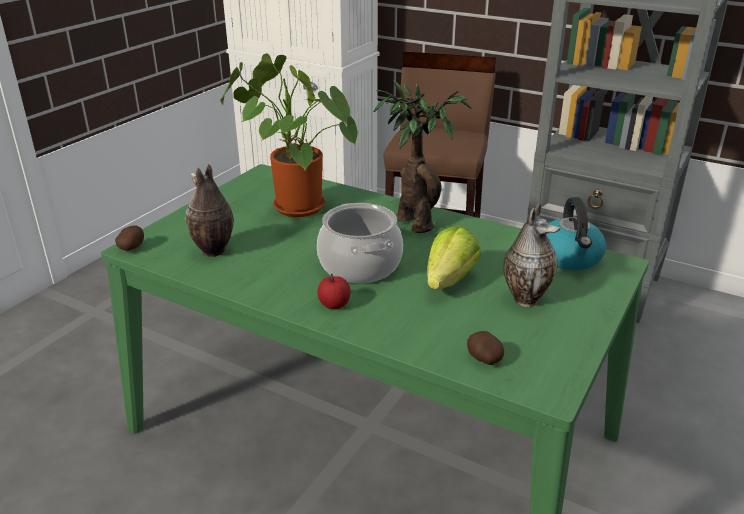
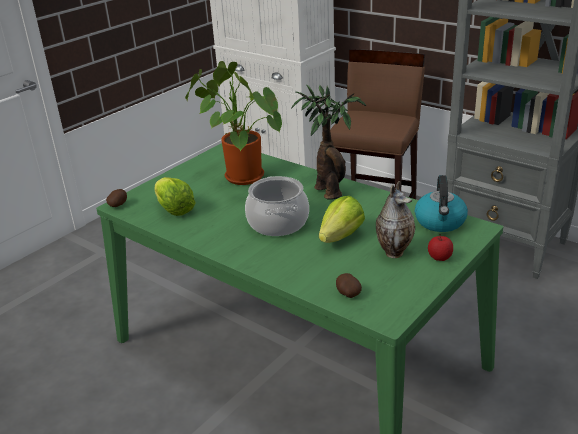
camera: 10 degrees right, 0 degrees up
(213, 252) = (174, 209): vase -> lettuce
(334, 304) = (251, 251): apple -> apple (439, 257)

